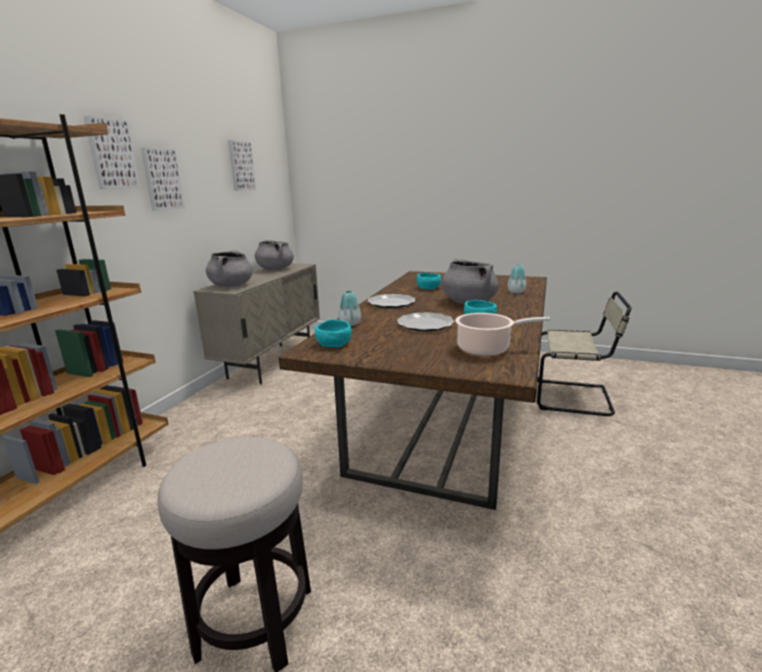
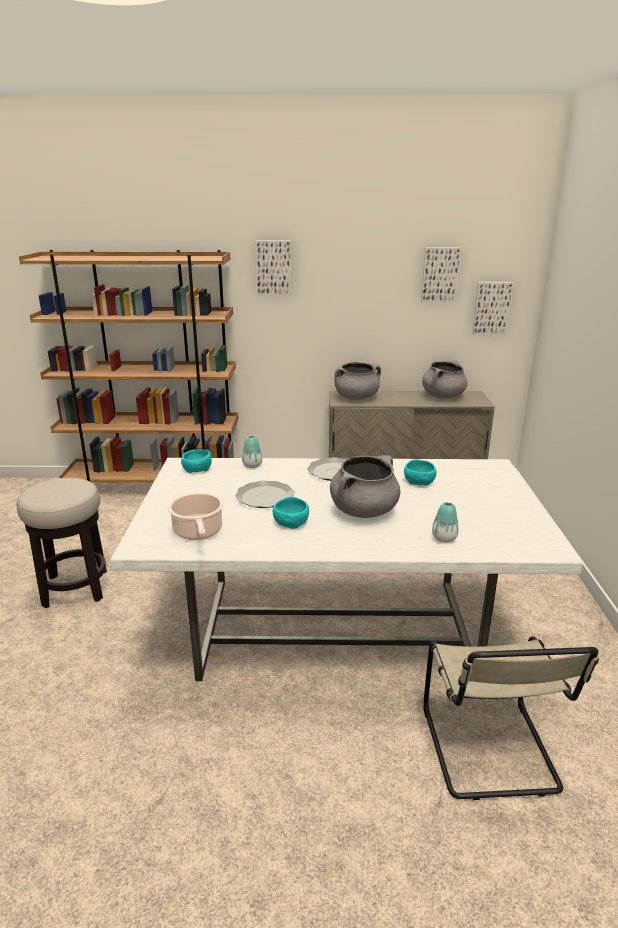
camera: 70 degrees right, 5 degrees up
(161, 179) = (321, 288): picture -> picture (491, 308)
(444, 423) = (338, 628): brown dining table -> white dining table

